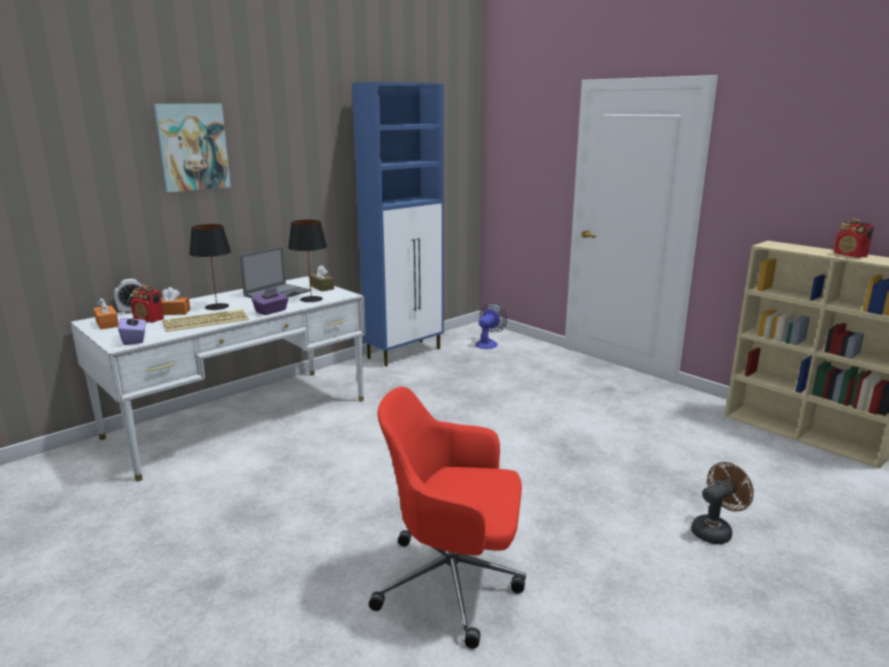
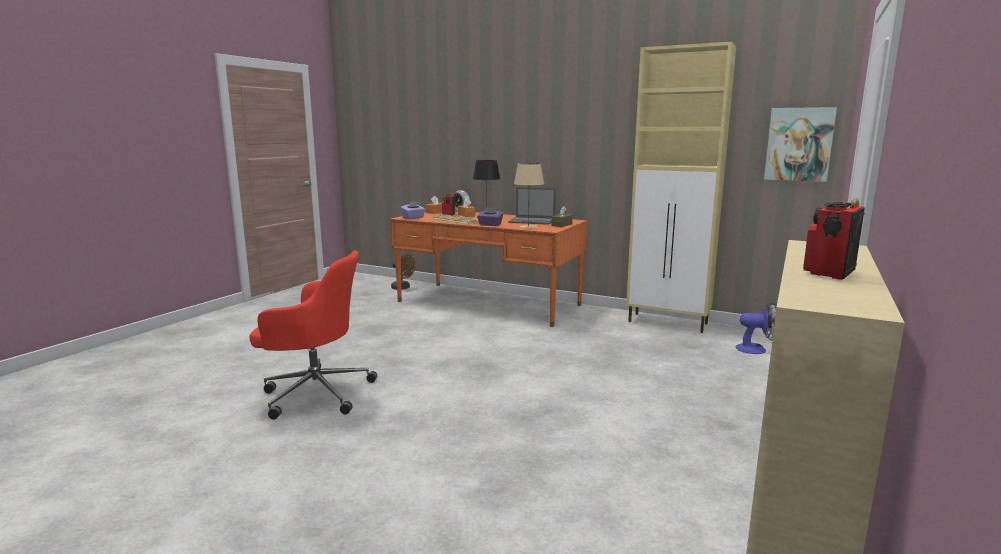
camera: 70 degrees right, 5 degrees down
(192, 147) = (514, 108): picture -> picture (799, 144)
(239, 418) = (488, 303): white desk -> orange desk
(311, 299) = (528, 226): black table lamp -> beige table lamp
(405, 353) = (668, 323): blue cabinet -> beige cabinet
(453, 583) = (315, 393): red office chair -> red office chair turned 105 degrees clockwise
(715, 531) = (422, 505): brown fan -> brown fan (403, 288)

